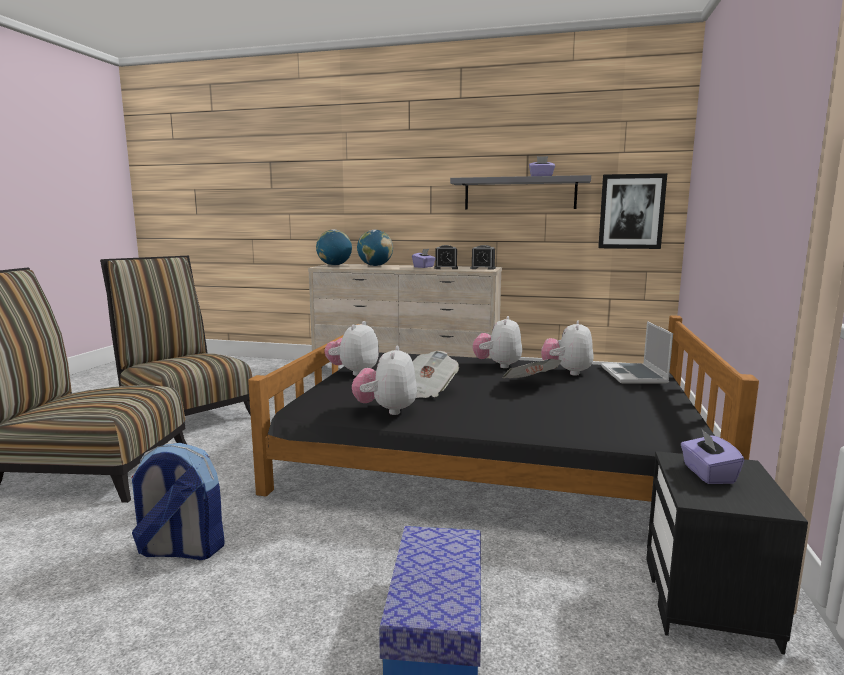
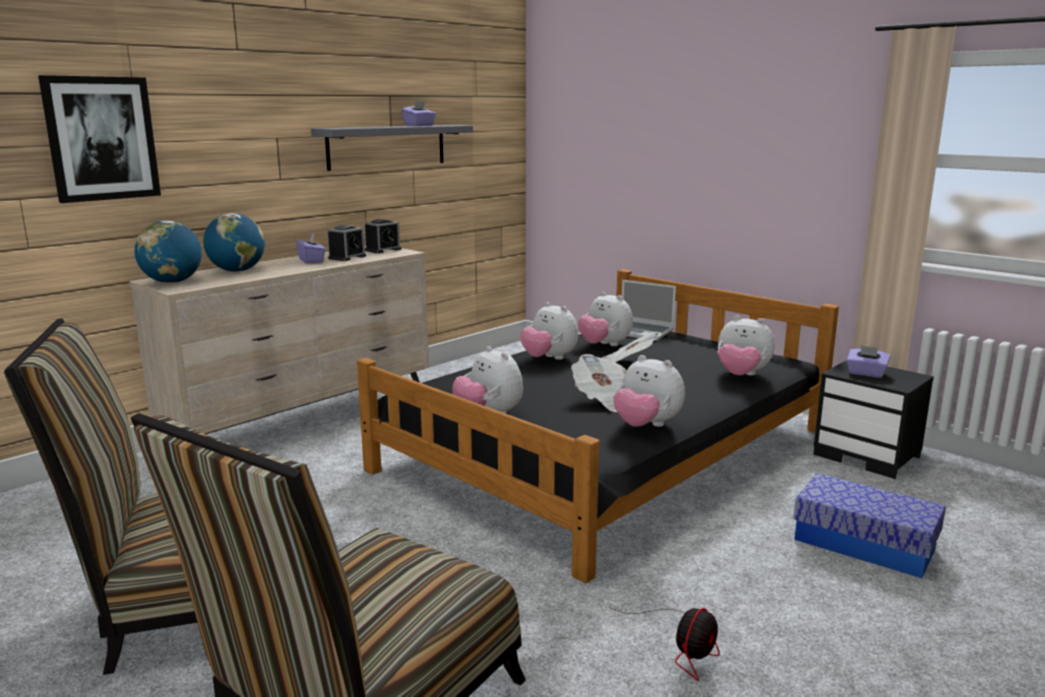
camera: 60 degrees left, 5 degrees up
(180, 550) = (685, 647): backpack -> fan
(583, 423) = (741, 375): none -> plush toy
(631, 211) = (487, 163): picture -> picture (101, 138)

